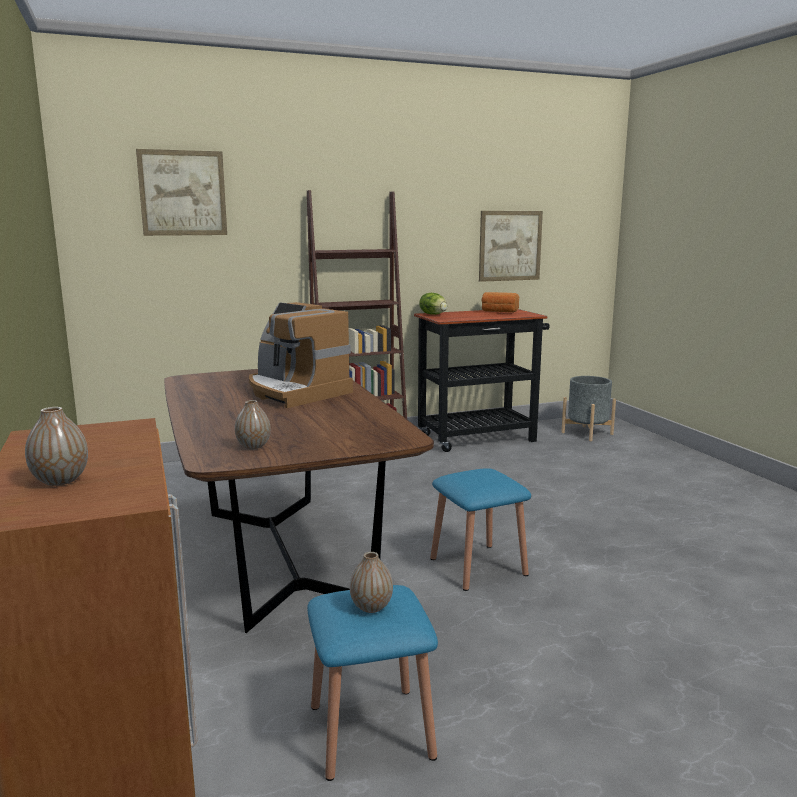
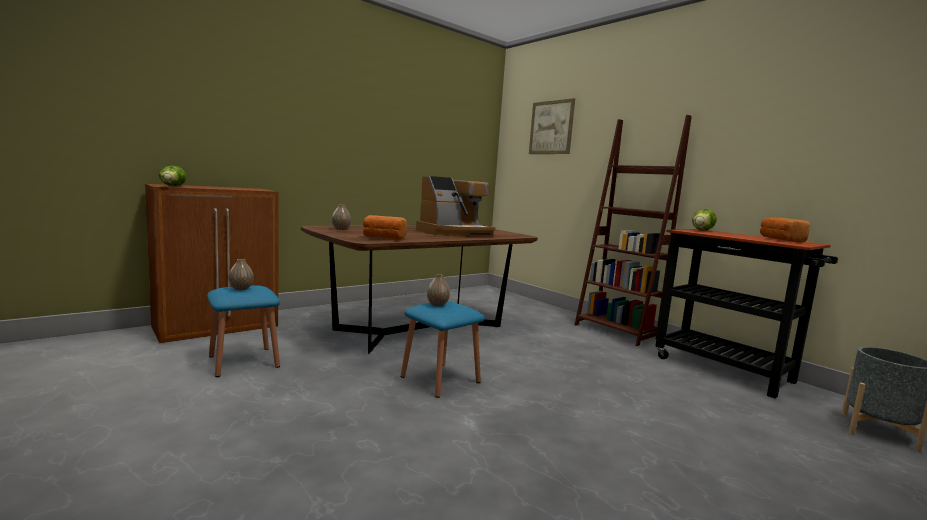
camera: 70 degrees right, 5 degrees down
(60, 480) = (193, 186): vase -> vase (437, 304)
(130, 494) = (172, 186): none -> lettuce
(295, 392) = (454, 233): coffee machine -> coffee machine turned 150 degrees counterclockwise
(373, 429) = (383, 238): none -> bread
(510, 246) = (838, 169): picture -> none

